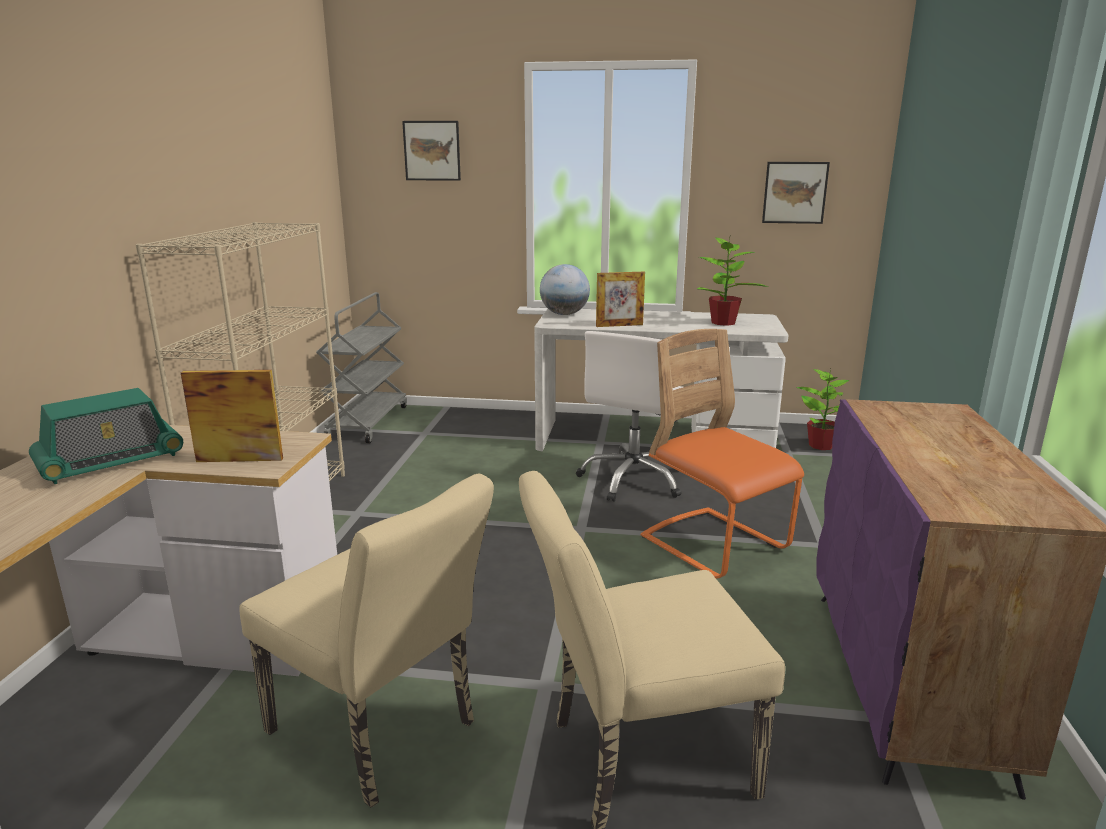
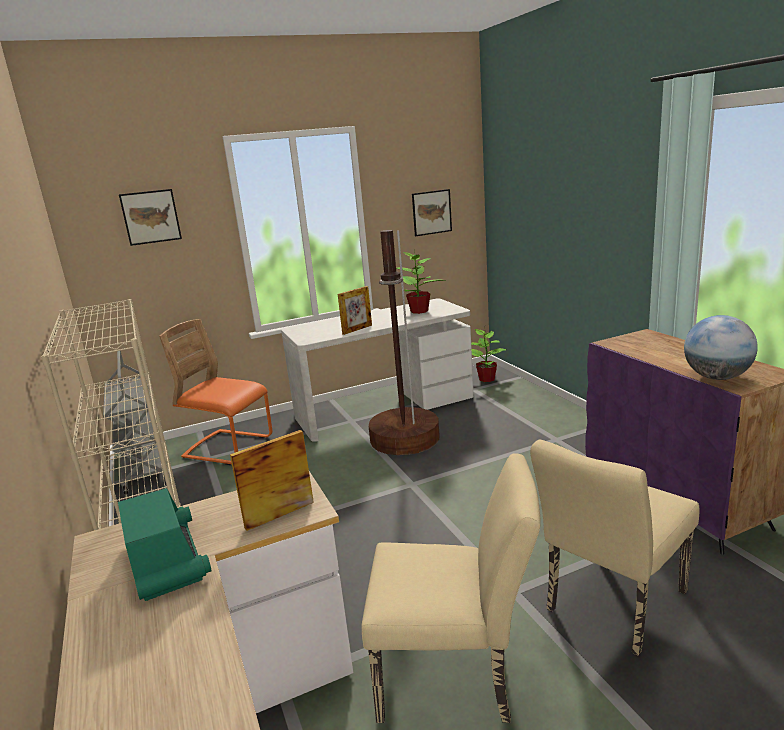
camera: 30 degrees left, 0 degrees up
(111, 461) = (167, 561): radio -> radio turned 45 degrees counterclockwise
(564, 314) = (303, 330): globe -> globe (716, 377)
(633, 480) = (404, 439): white office chair -> brown floor lamp
(714, 545) = (501, 462): orange chair -> orange chair (228, 448)

